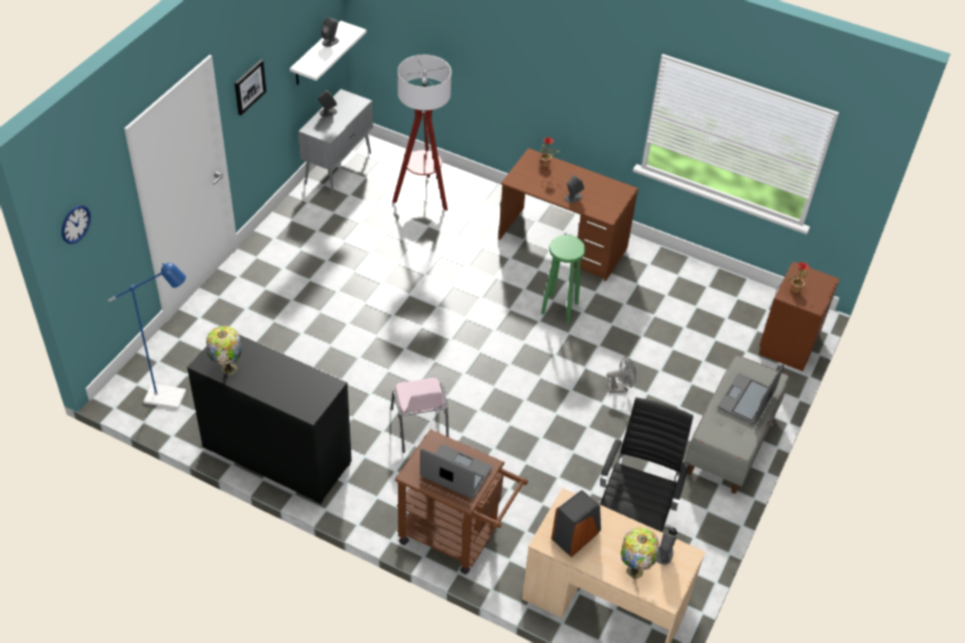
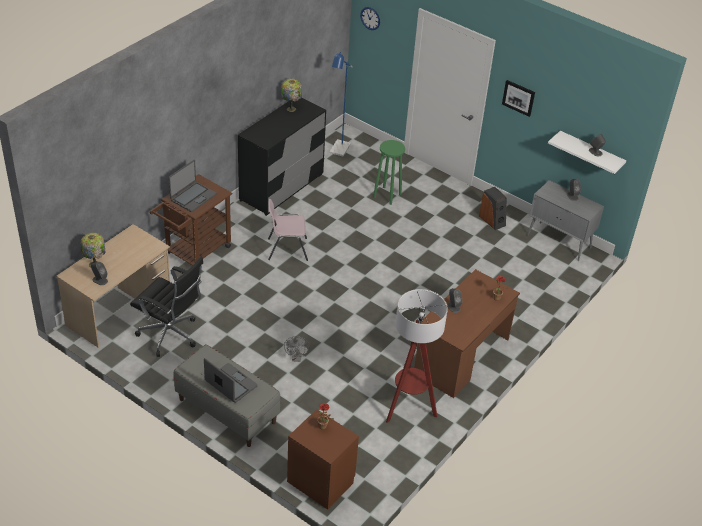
camera: 100 degrees right, 5 degrees down
(422, 196) = (525, 283): floor lamp -> floor lamp (408, 408)
(559, 308) = (387, 340): green stool -> green stool (387, 195)
(576, 535) = (131, 245): speaker -> speaker (492, 220)

